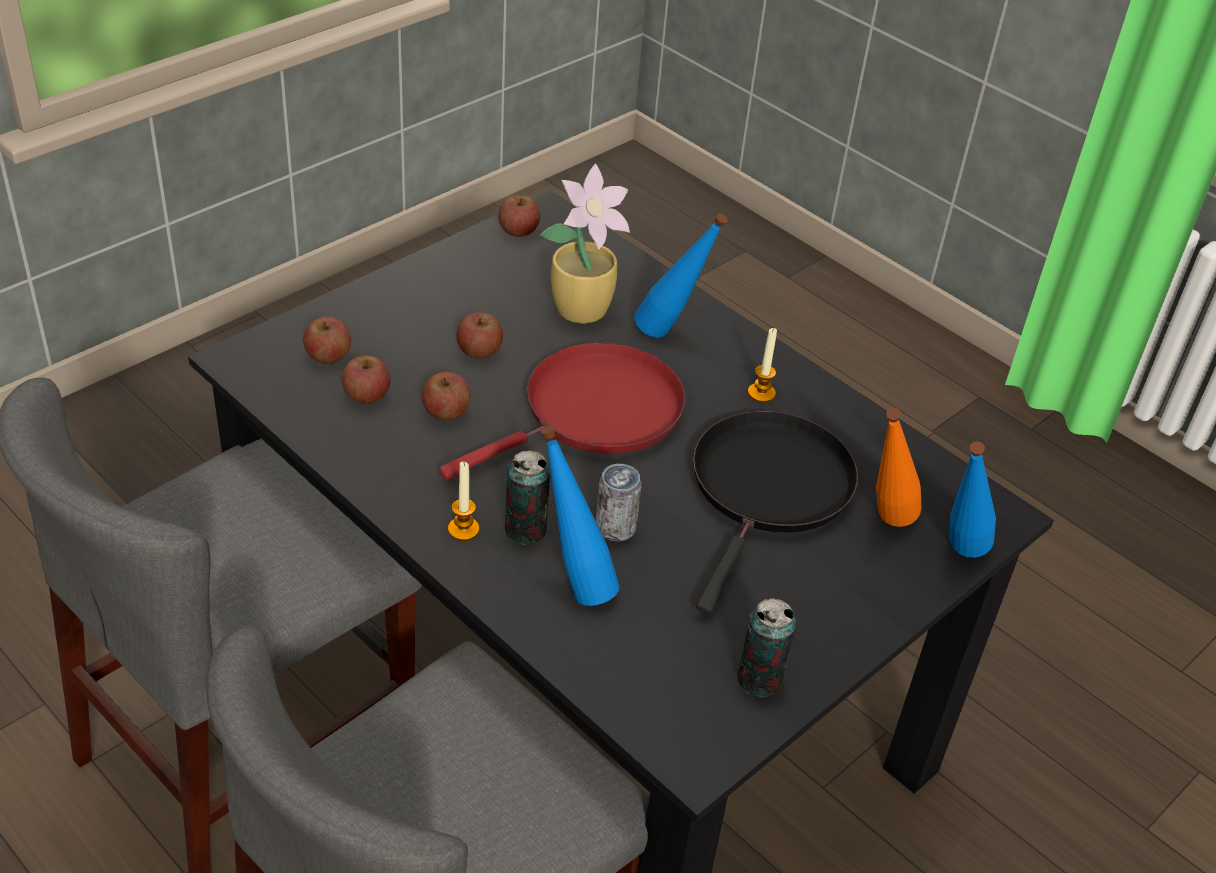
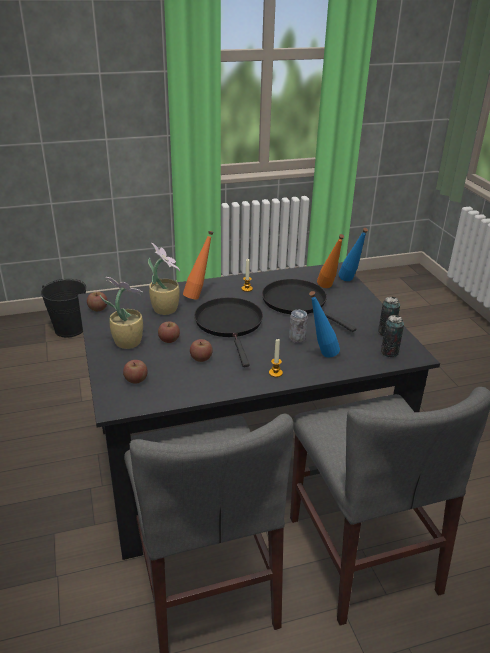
camera: 60 degrees left, 10 degrees down
(367, 395) = (173, 376): apple -> none
(436, 304) = (127, 342): none -> potted plant
(525, 530) = (285, 358): can -> can (389, 352)
(595, 412) = (230, 324): red frying pan -> black frying pan
(671, 335) = (199, 296): blue bottle -> orange bottle
(759, 289) = (69, 329): none -> black bucket

